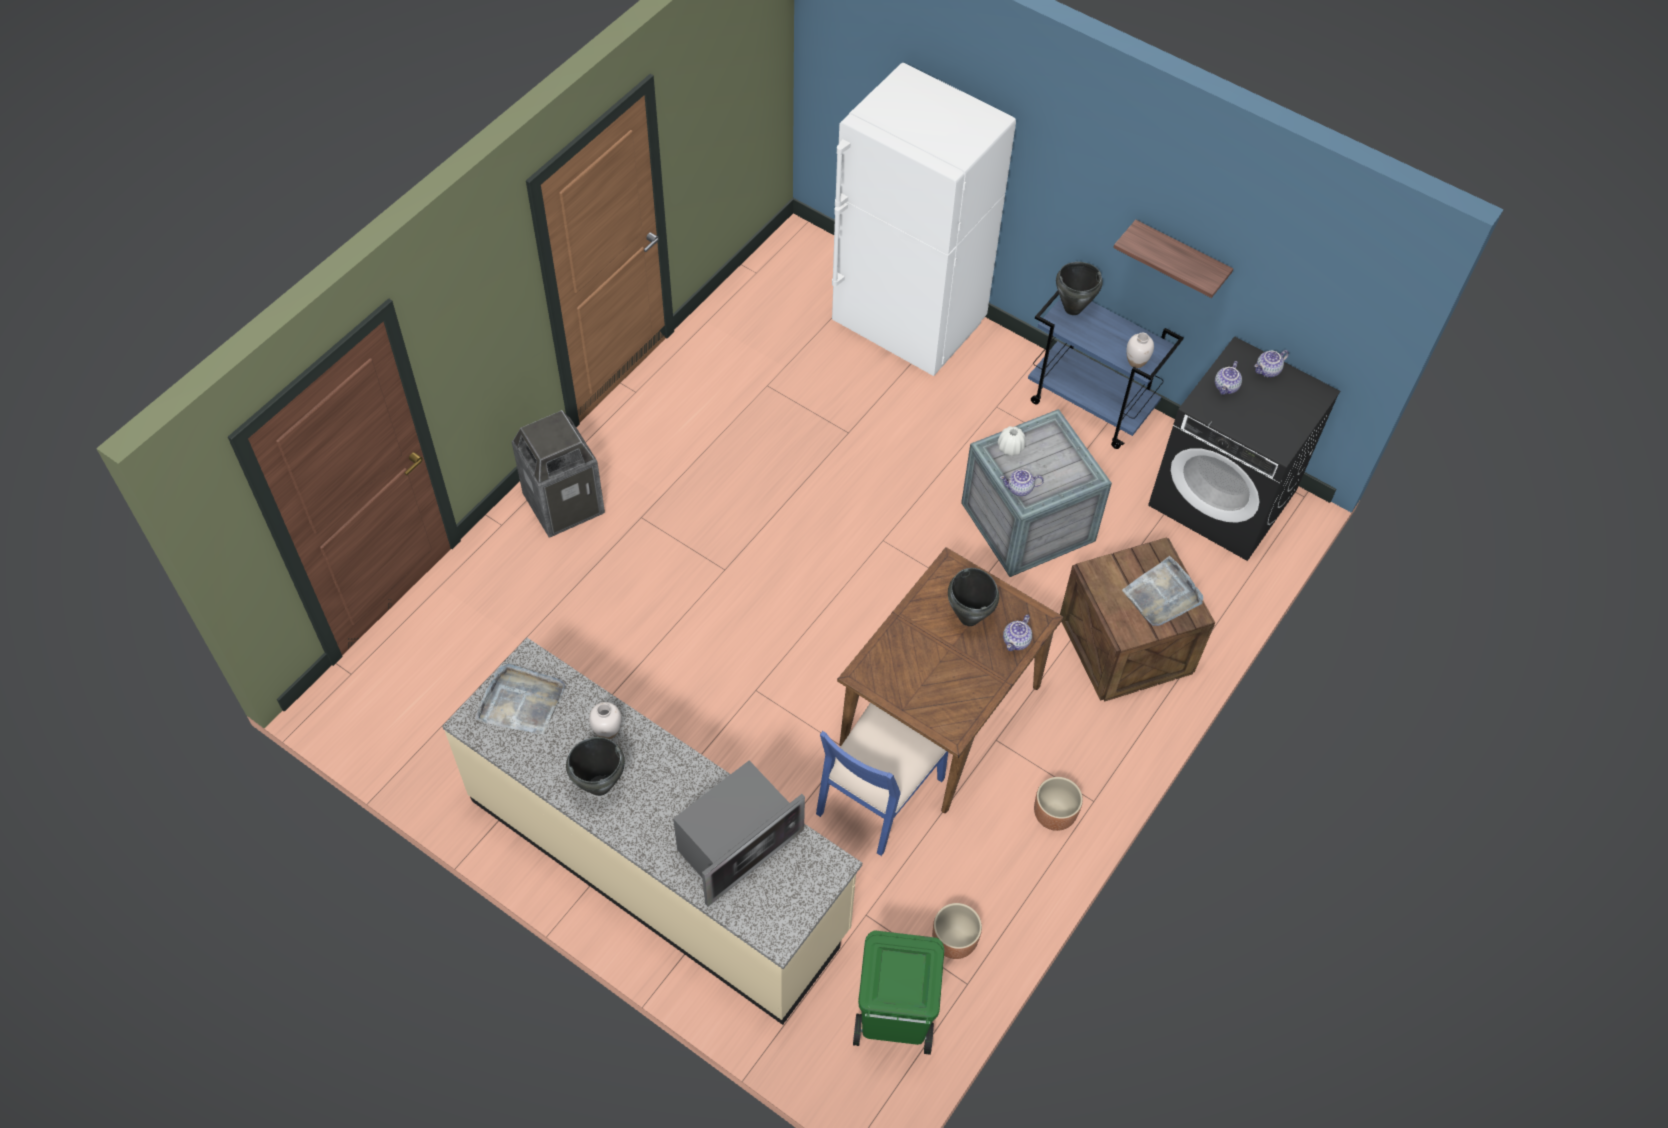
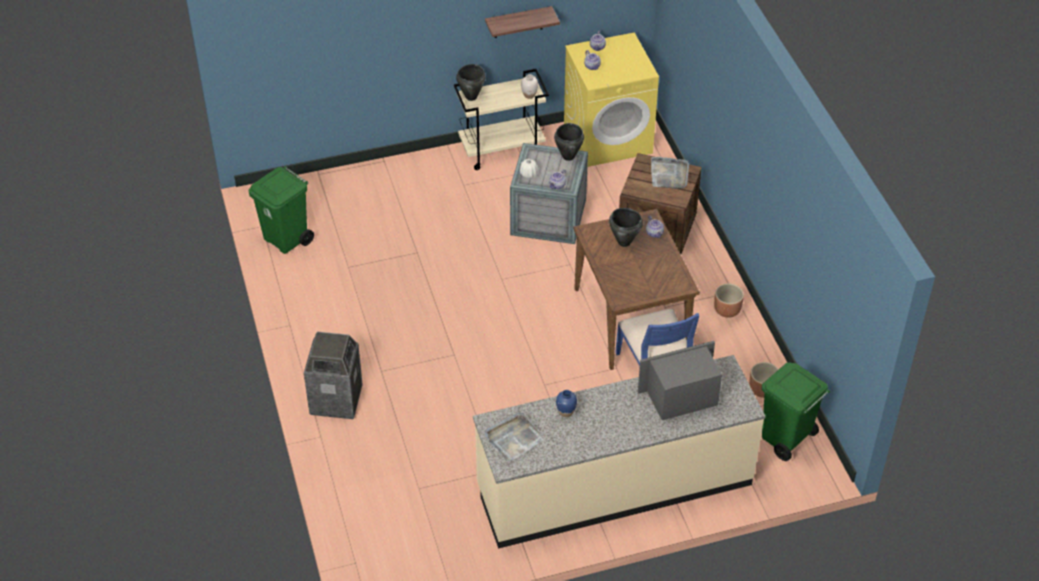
camera: 50 degrees left, 10 degrees down
(599, 785) = (596, 433): black cooking pot -> black cooking pot (568, 156)
(607, 731) = (566, 412): white vase -> blue vase
(736, 844) = (681, 396): microwave -> microwave turned 105 degrees counterclockwise
(756, 306) = (286, 239): none -> green trash can
(908, 326) = (372, 187): white fridge -> none
(1091, 406) = (502, 150): blue cart -> beige cart
(1223, 498) = (608, 138): black washing machine -> yellow washing machine

